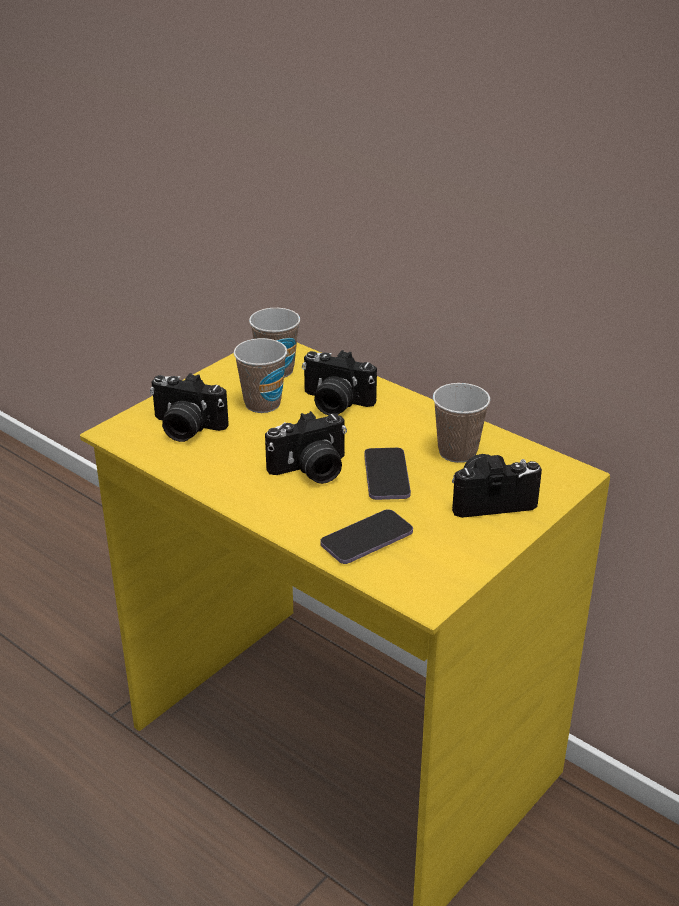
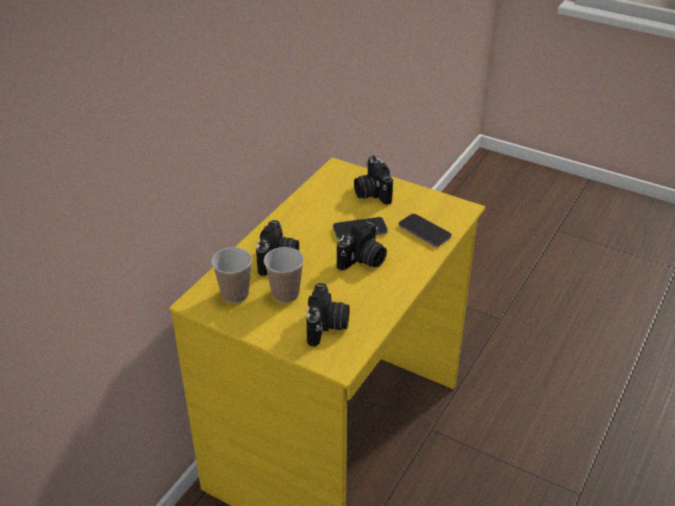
camera: 100 degrees left, 5 degrees up
(311, 470) = (363, 260): camera -> camera turned 75 degrees clockwise
(457, 452) = (326, 206): cup -> none

